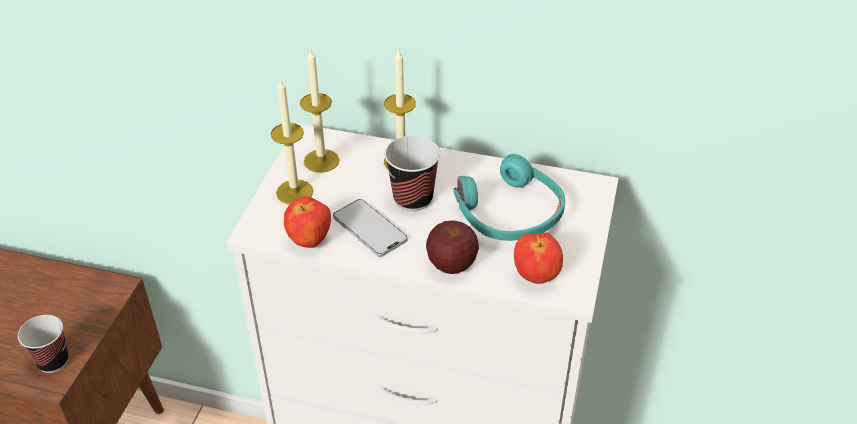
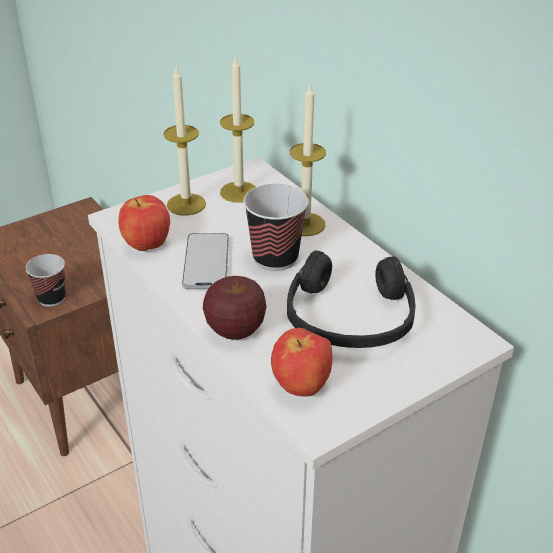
camera: 40 degrees right, 5 degrees down
(509, 213) = (349, 317): turquoise headphones -> black headphones

